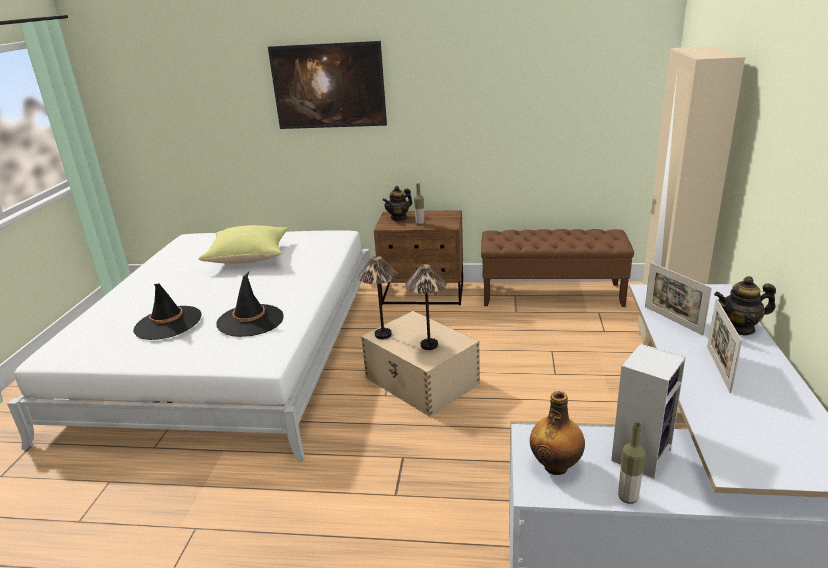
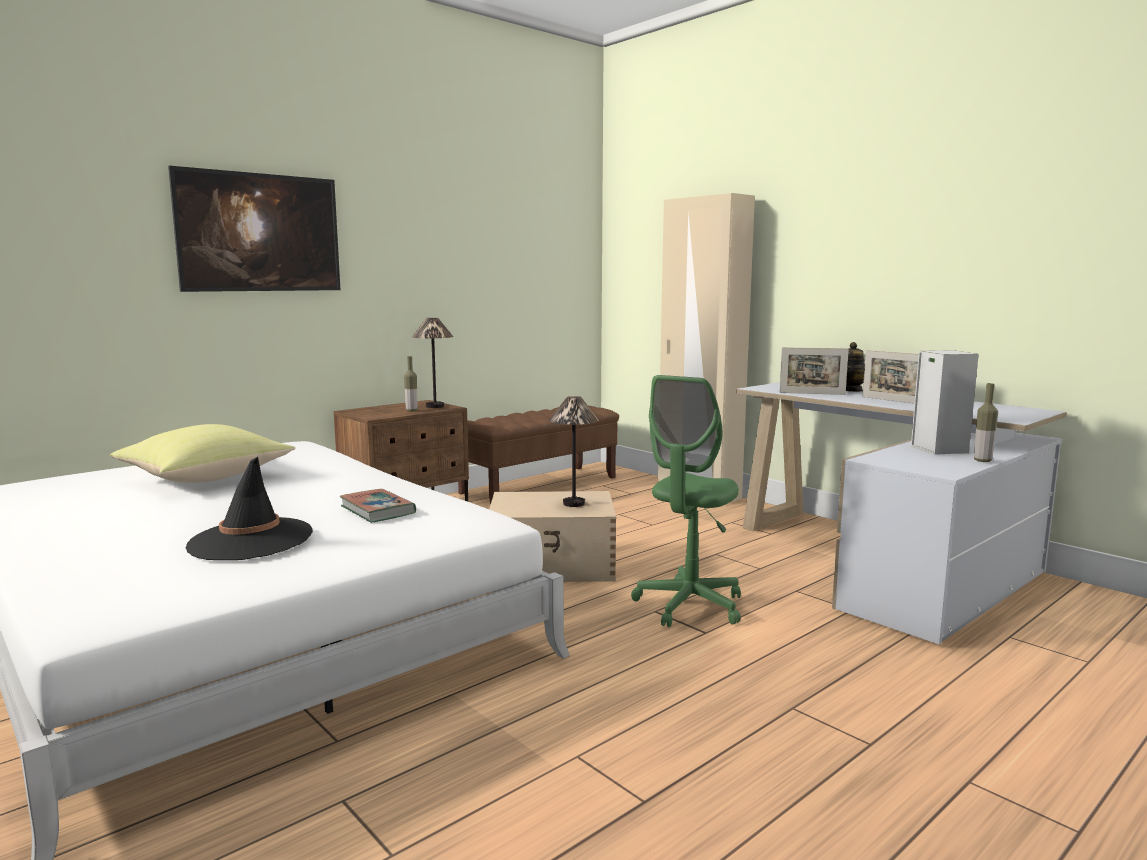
camera: 50 degrees left, 15 degrees down
(250, 321) = (377, 510): black hat -> book
(383, 334) = (509, 510): table lamp -> table lamp (435, 406)
(399, 218) = (372, 411): teapot -> none
(429, 466) = (689, 606): none -> green office chair
(556, 465) = (921, 463): bottle -> none

